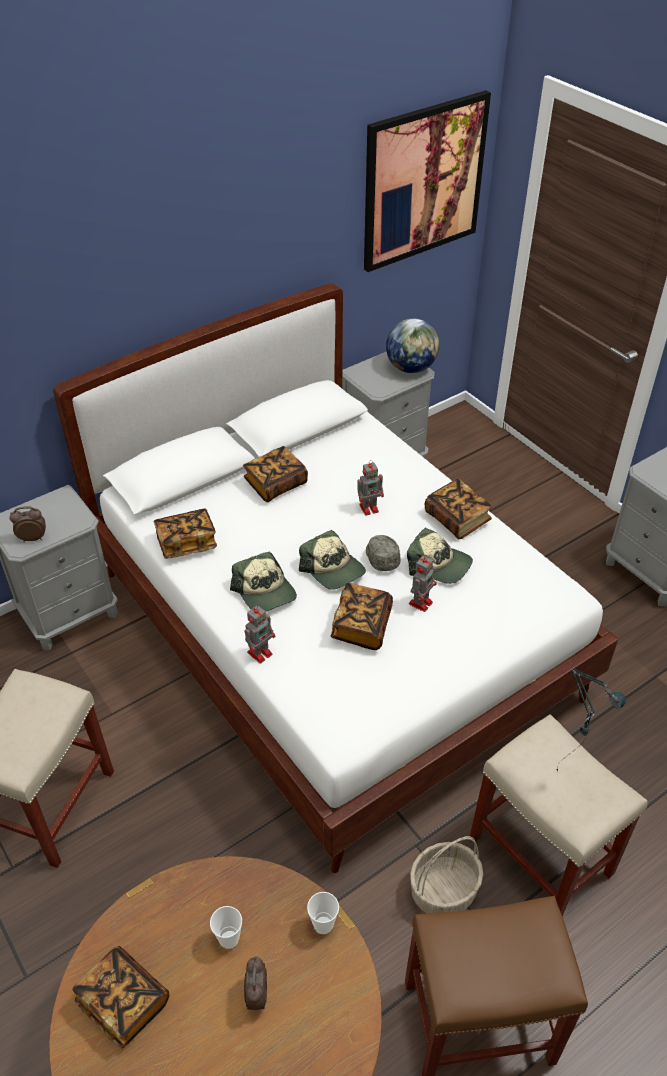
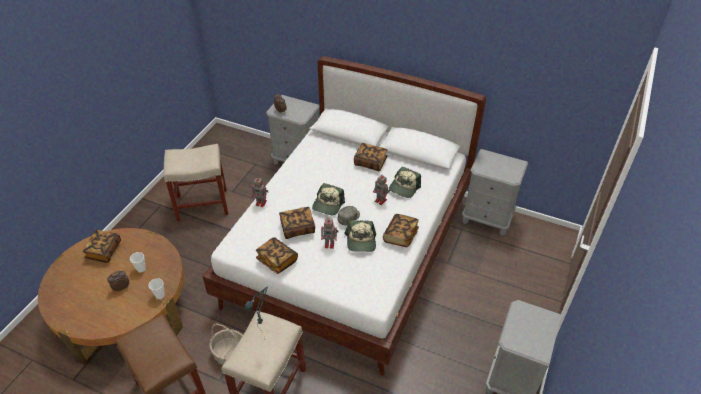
camera: 60 degrees right, 0 degrees up
(186, 543) = (309, 152): book -> book (277, 260)
(265, 592) = (297, 189): cap -> cap (404, 187)
(411, 368) = (511, 173): globe -> none
(423, 181) = (569, 73): picture -> none

